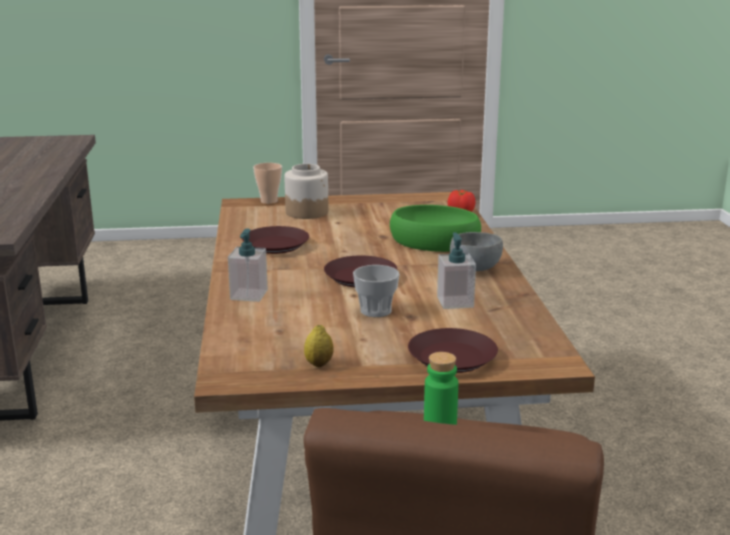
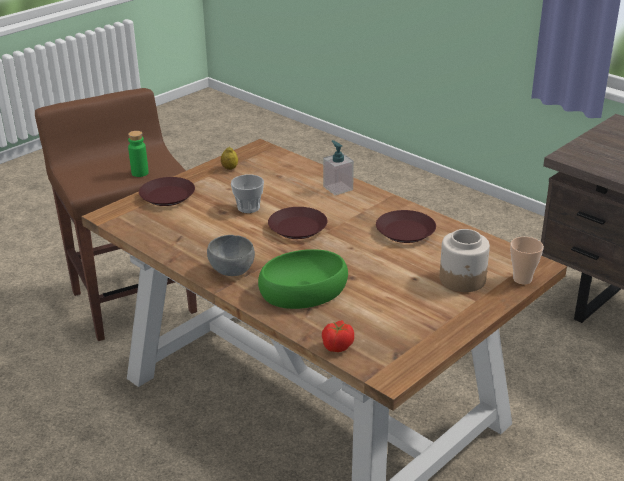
camera: 140 degrees right, 10 degrees up
(455, 302) = (210, 233): soap dispenser -> none

